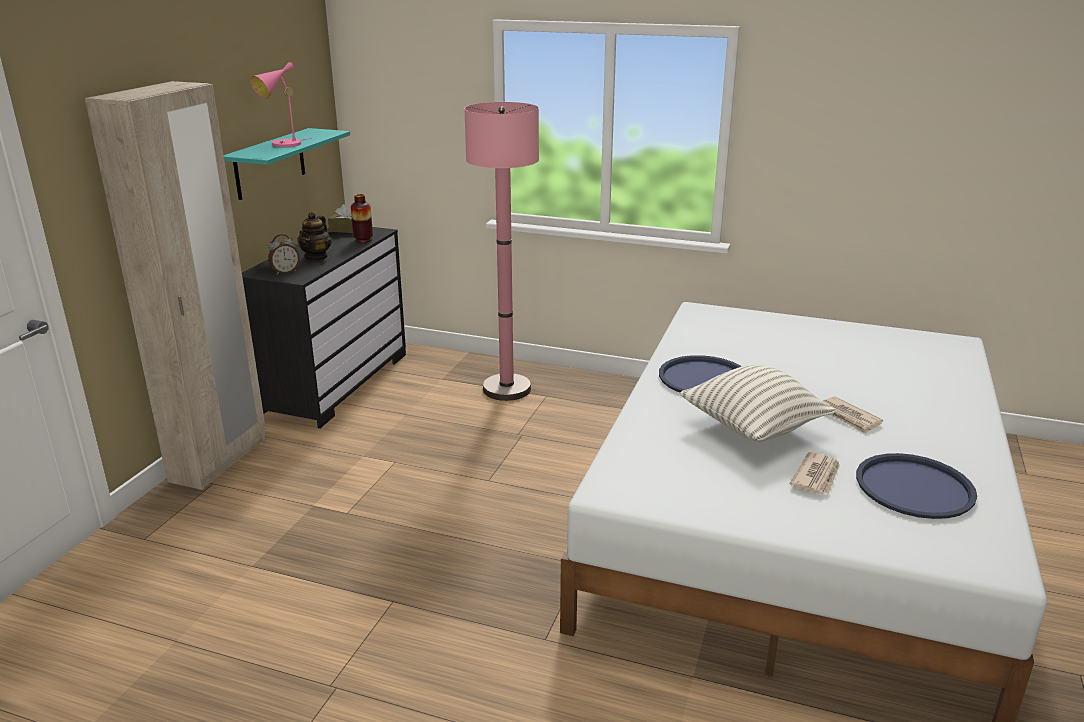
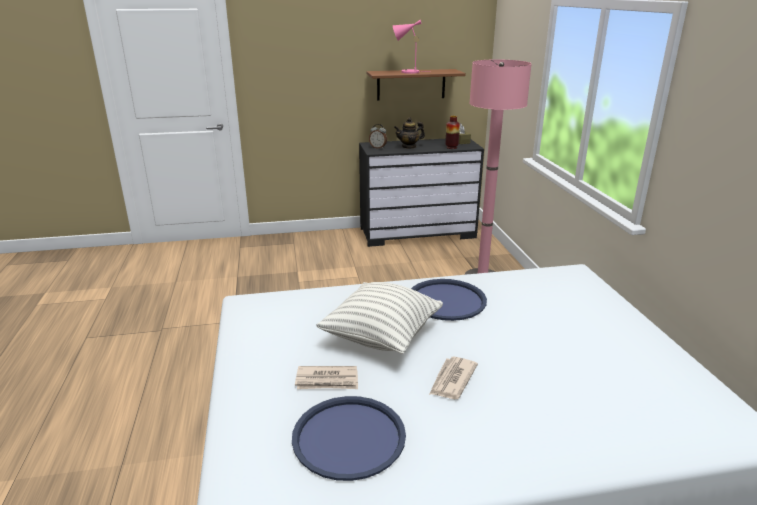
camera: 60 degrees right, 0 degrees up
(220, 460) = (313, 236): beige wardrobe -> none
(270, 163) = (411, 84): turquoise shelf -> brown shelf

